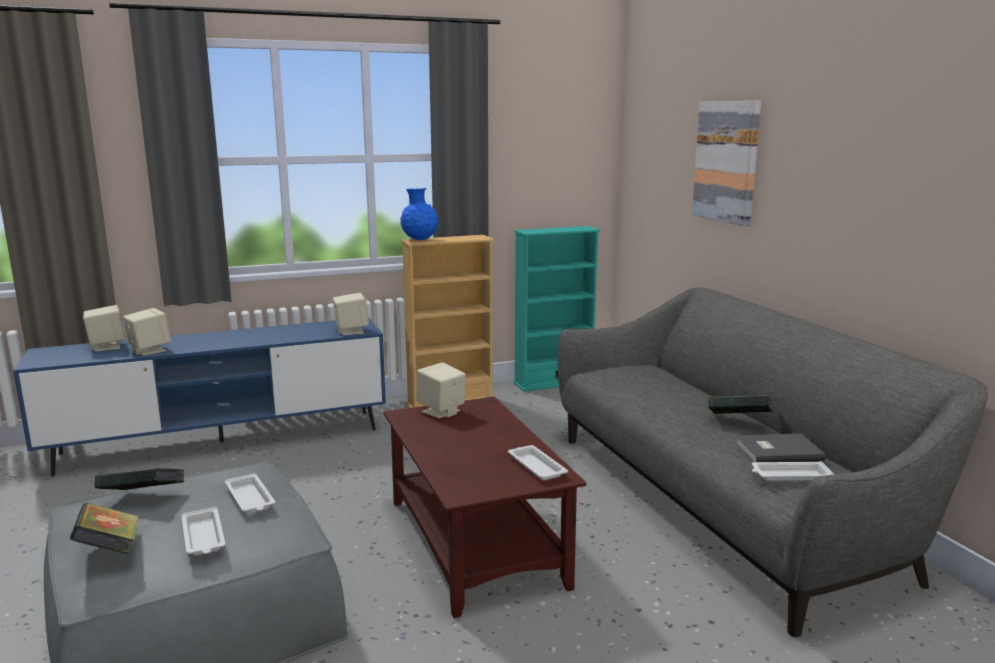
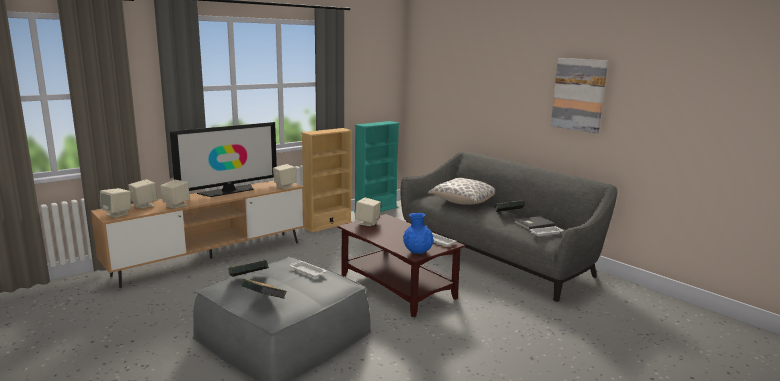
camera: 20 degrees left, 0 degrees up
(51, 358) = (117, 214): none -> beige speaker
(203, 537) = (305, 289): white tray -> none
(222, 442) = (211, 258): blue tv stand -> brown tv stand
(256, 333) = (228, 191): none -> television
(419, 240) = (313, 132): blue vase -> blue vase (417, 253)
(664, 386) = (463, 202): none -> pillow
(727, 162) = (477, 87): picture -> picture (579, 94)

